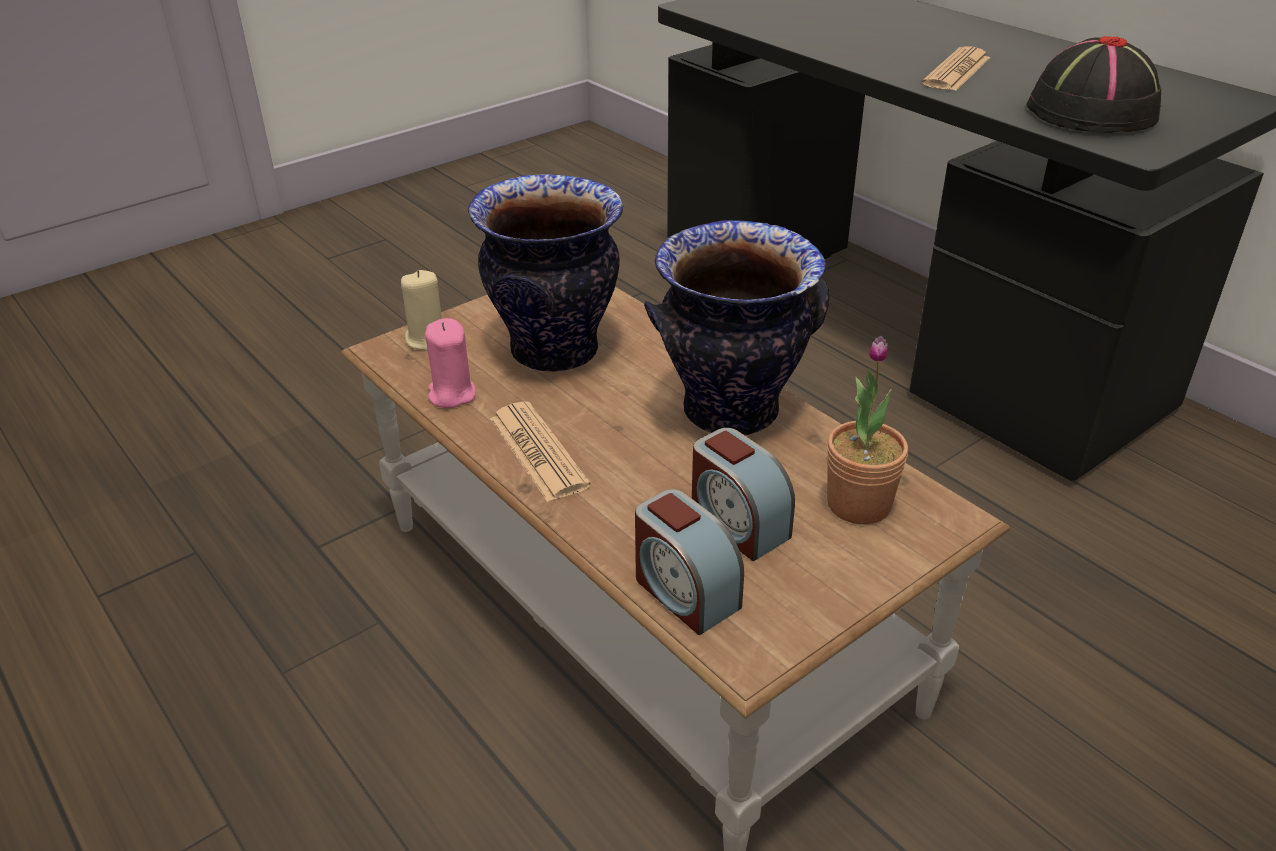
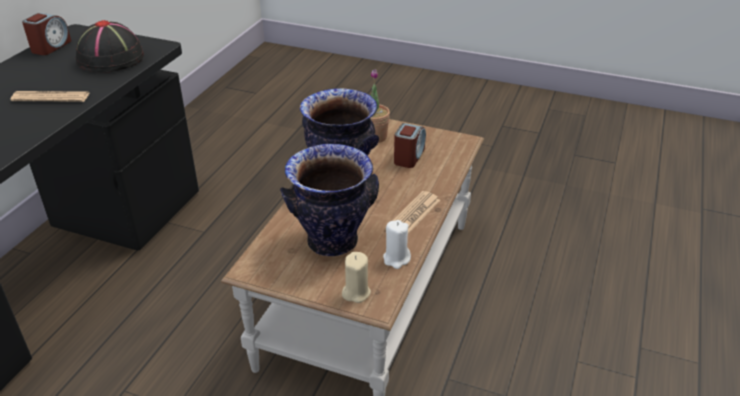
camera: 120 degrees left, 0 degrees up
(451, 394) = (396, 259): pink candle -> white candle
(684, 592) = (452, 157): alarm clock -> alarm clock (51, 47)

